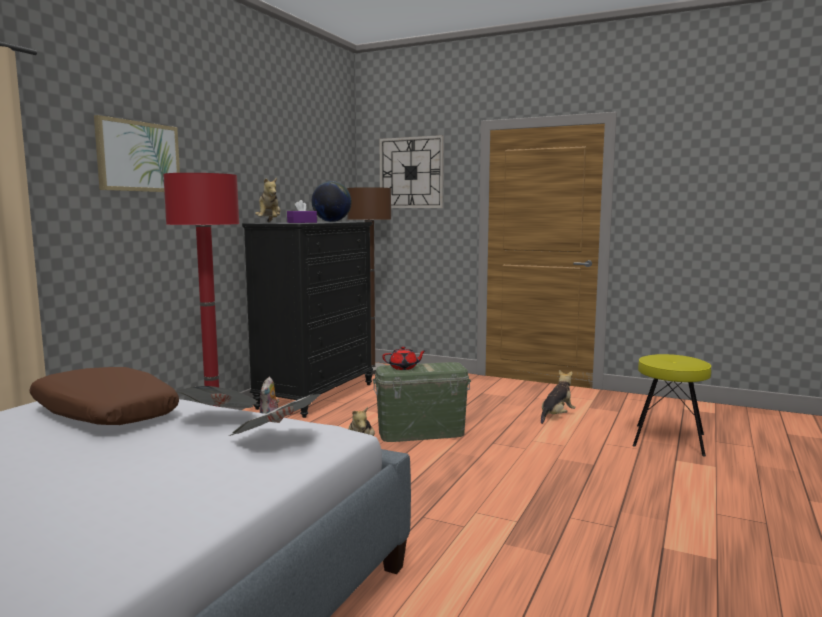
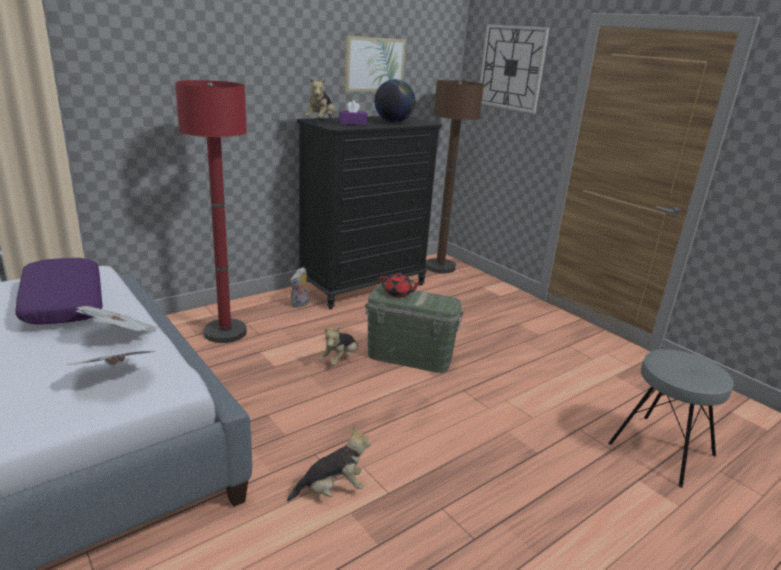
camera: 25 degrees right, 15 degrees up
(103, 413) = (62, 302): brown pillow -> purple pillow
(138, 156) = (179, 56): picture -> picture (374, 64)
(556, 416) = (565, 376): plush toy -> plush toy (332, 490)
(668, 440) = (660, 449): yellow stool -> grey stool

